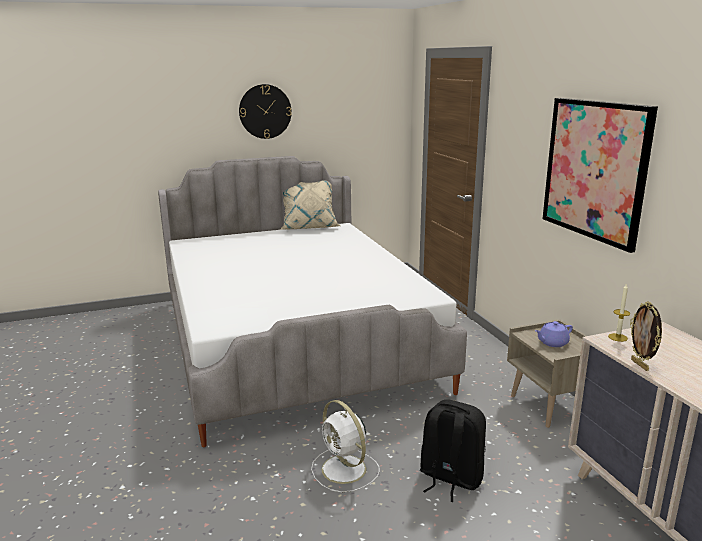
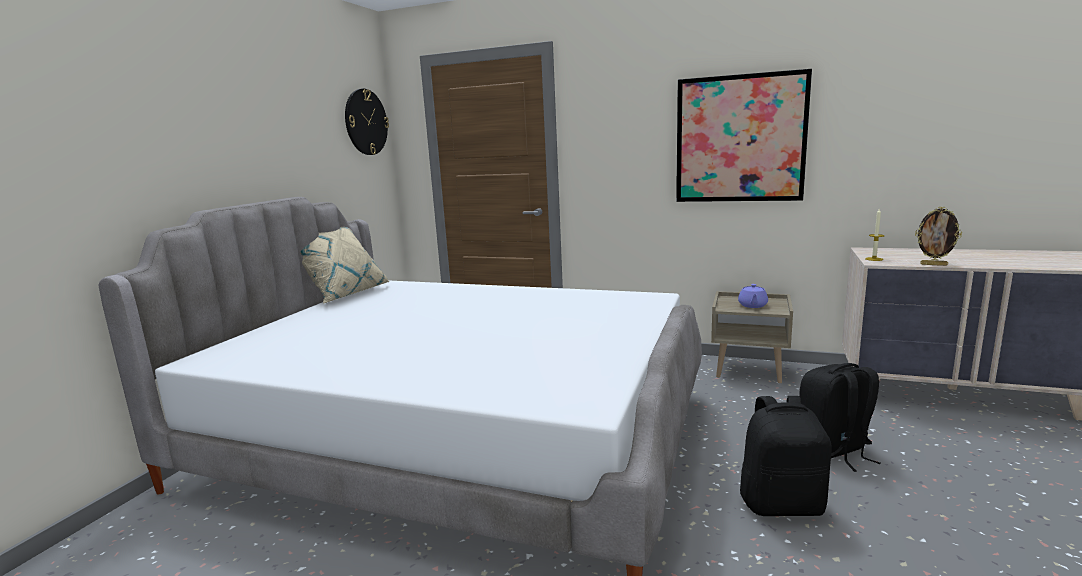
camera: 50 degrees left, 5 degrees down
(265, 111) = (246, 130): wall clock -> wall clock (366, 122)
(345, 470) = (781, 504): white fan -> black backpack

